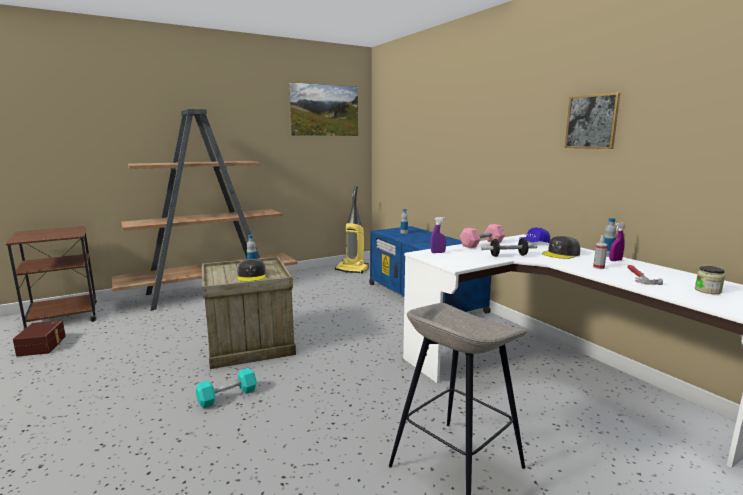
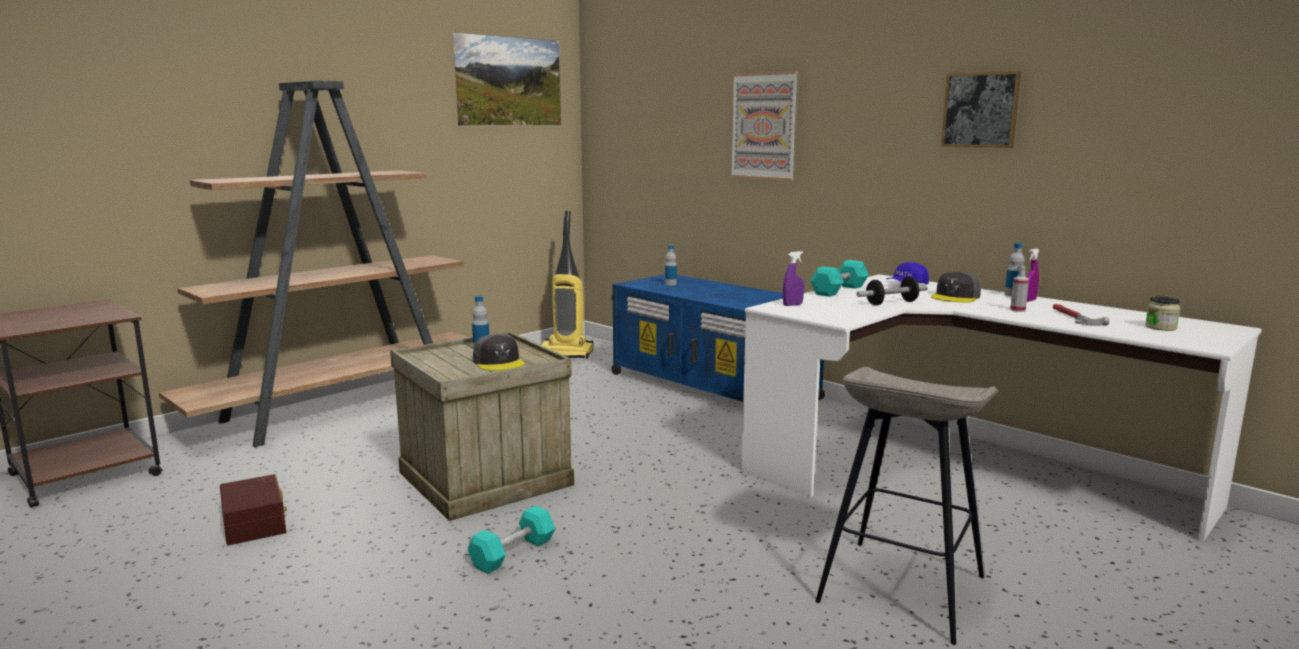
camera: 15 degrees left, 0 degrees up
(43, 345) = (95, 523): brown storage box -> brown storage box (256, 523)
(461, 135) = (764, 126): none -> picture
(482, 244) = (839, 290): pink dumbbell -> turquoise dumbbell

